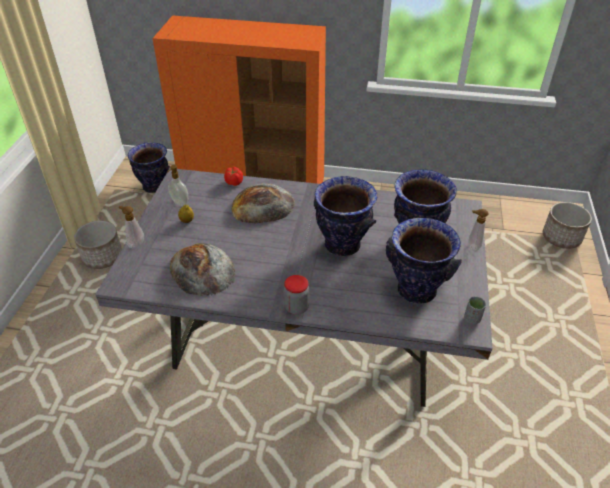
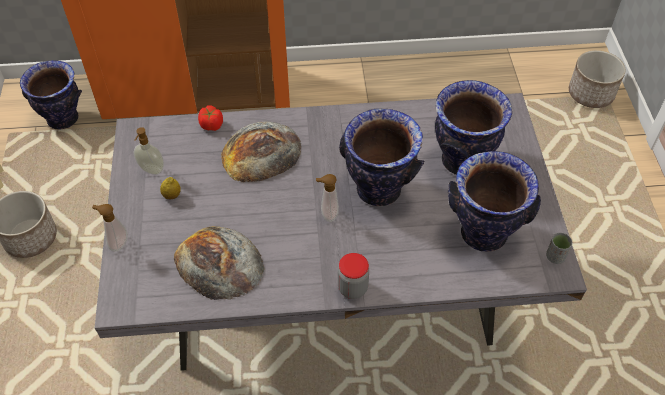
camera: 15 degrees left, 10 degrees up
(472, 247) = (528, 160): soap dispenser -> soap dispenser (327, 215)

